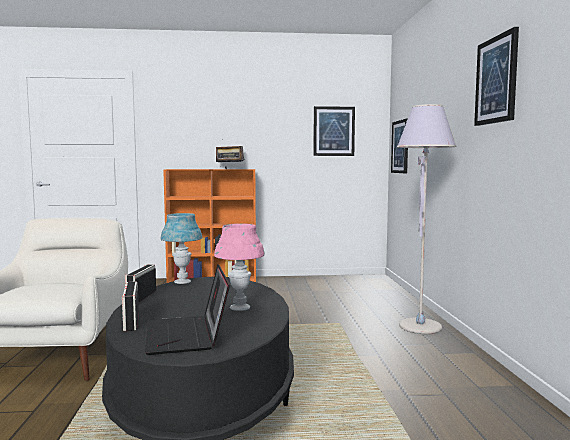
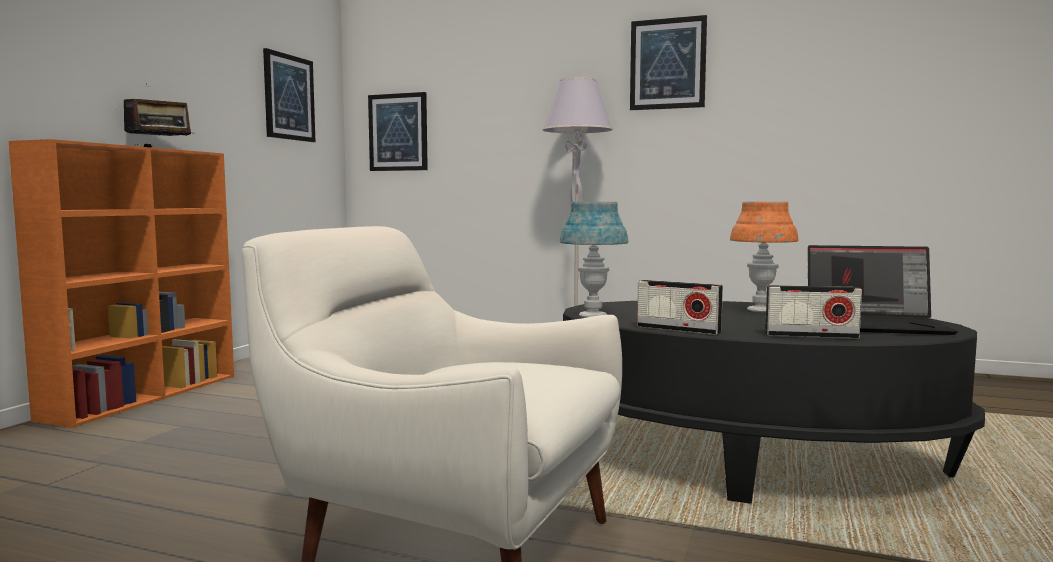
camera: 65 degrees left, 0 degrees up
(240, 308) = (761, 310): pink table lamp -> orange table lamp

